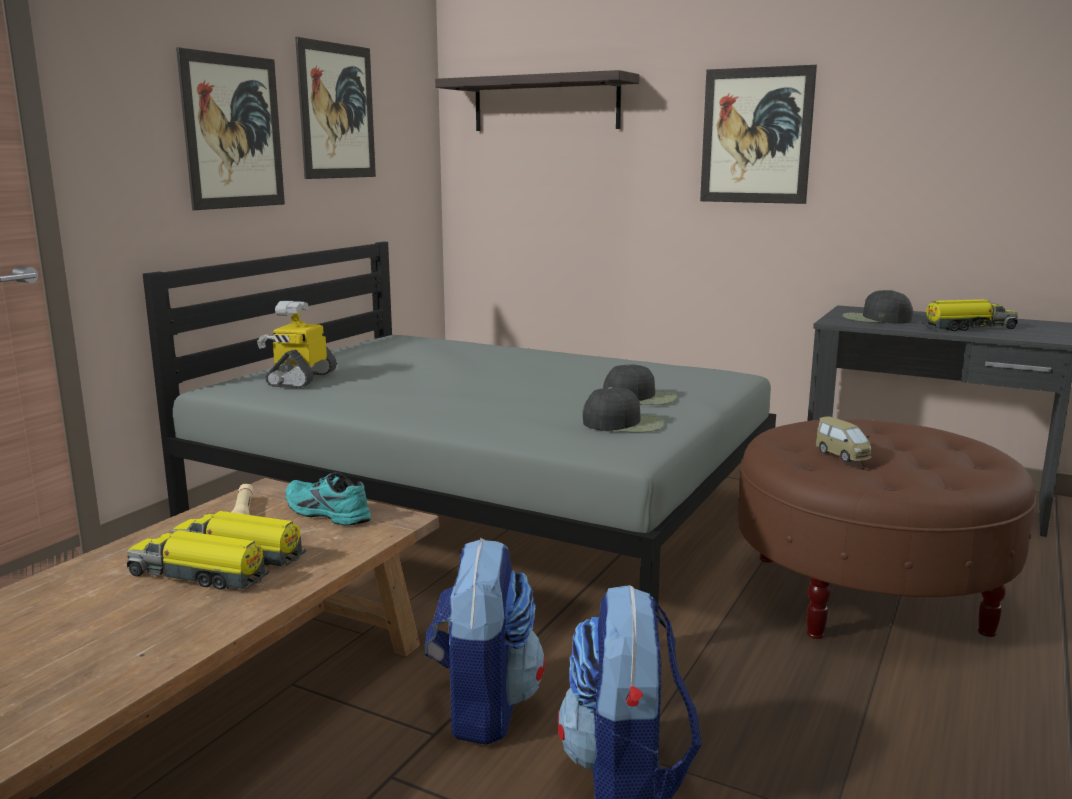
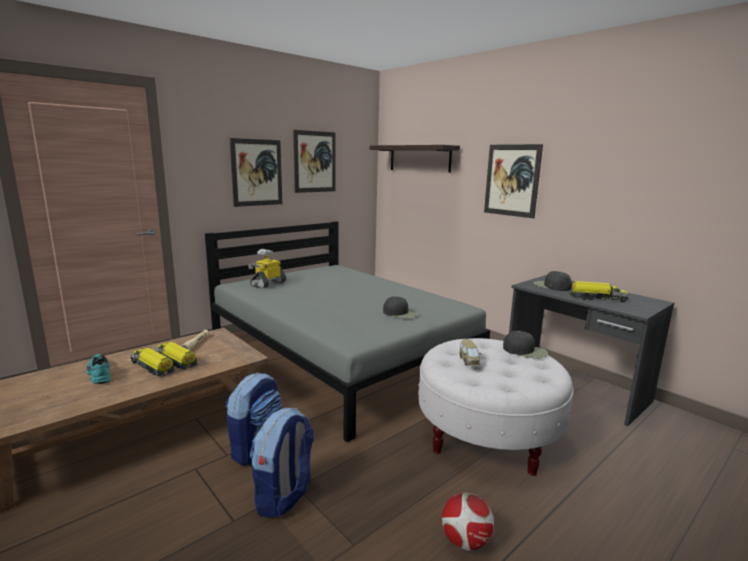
camera: 20 degrees right, 0 degrees up
(324, 513) = (226, 348): turquoise shoe -> turquoise shoe (98, 374)
(624, 424) = (373, 327): black cap -> black cap (525, 351)
(867, 592) = (487, 435): brown ottoman -> white ottoman
(996, 760) = (465, 541): none -> football

